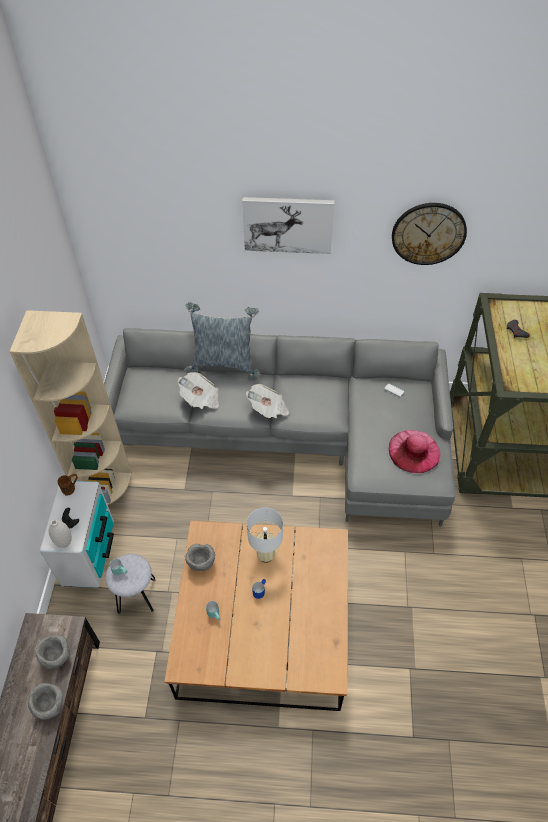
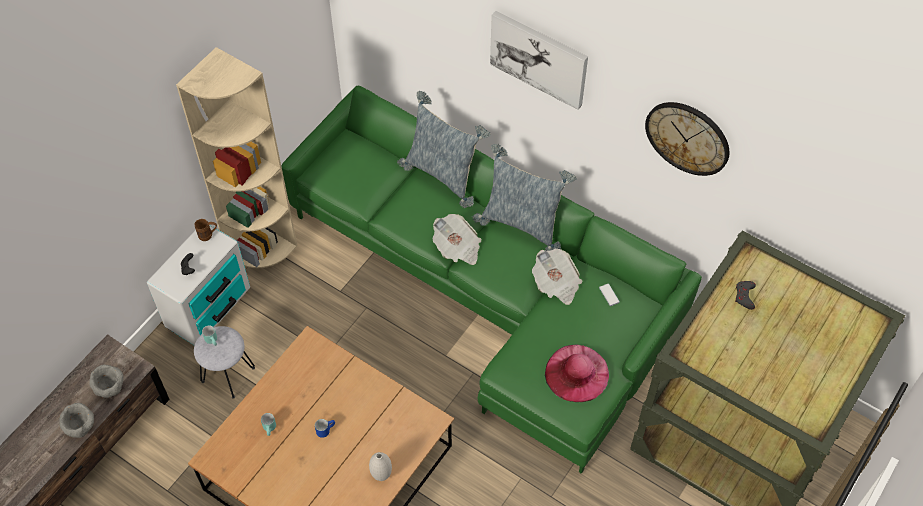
camera: 30 degrees right, 5 degrees up
(65, 543) = (171, 287): white vase -> white vase (381, 475)
(200, 399) = (394, 202): newspaper -> newspaper (556, 284)
(201, 563) = (289, 373): grey bowl -> none
(266, 555) = (355, 399): white table lamp -> none
(292, 435) = (492, 289): grey sofa -> green sofa
(302, 374) = (522, 226): none -> pillow

